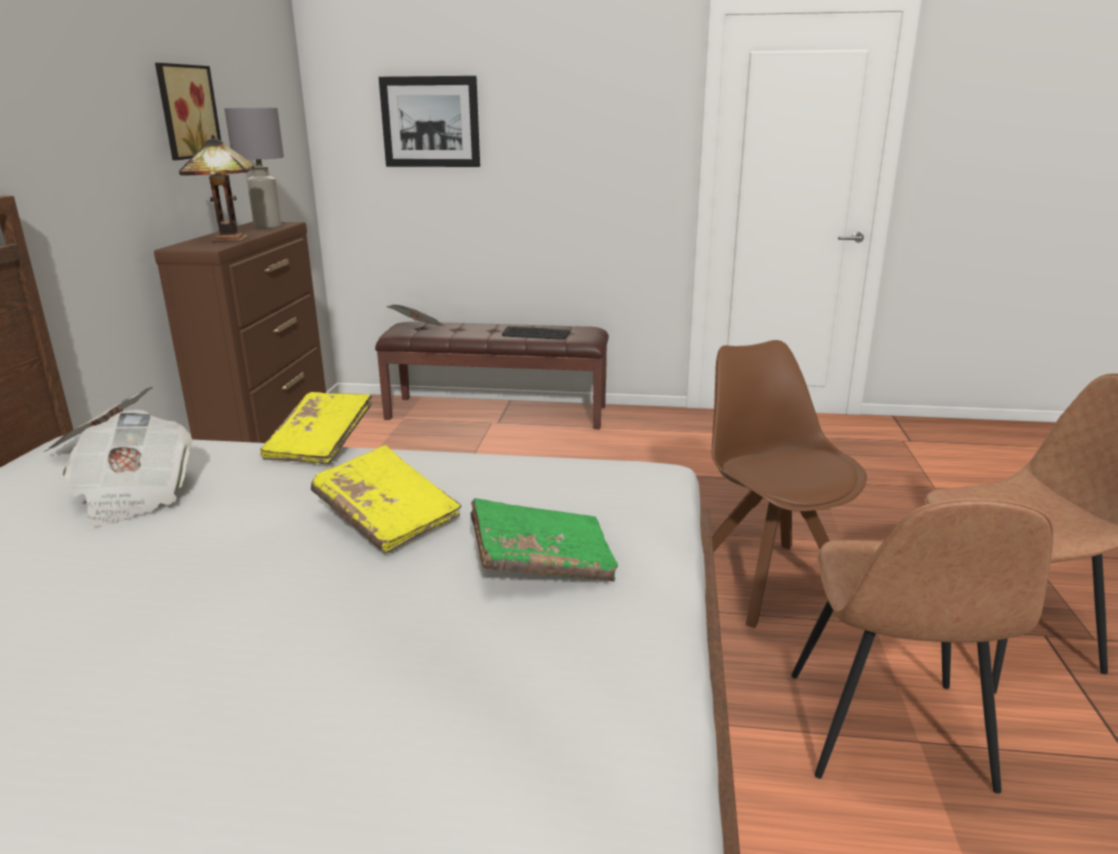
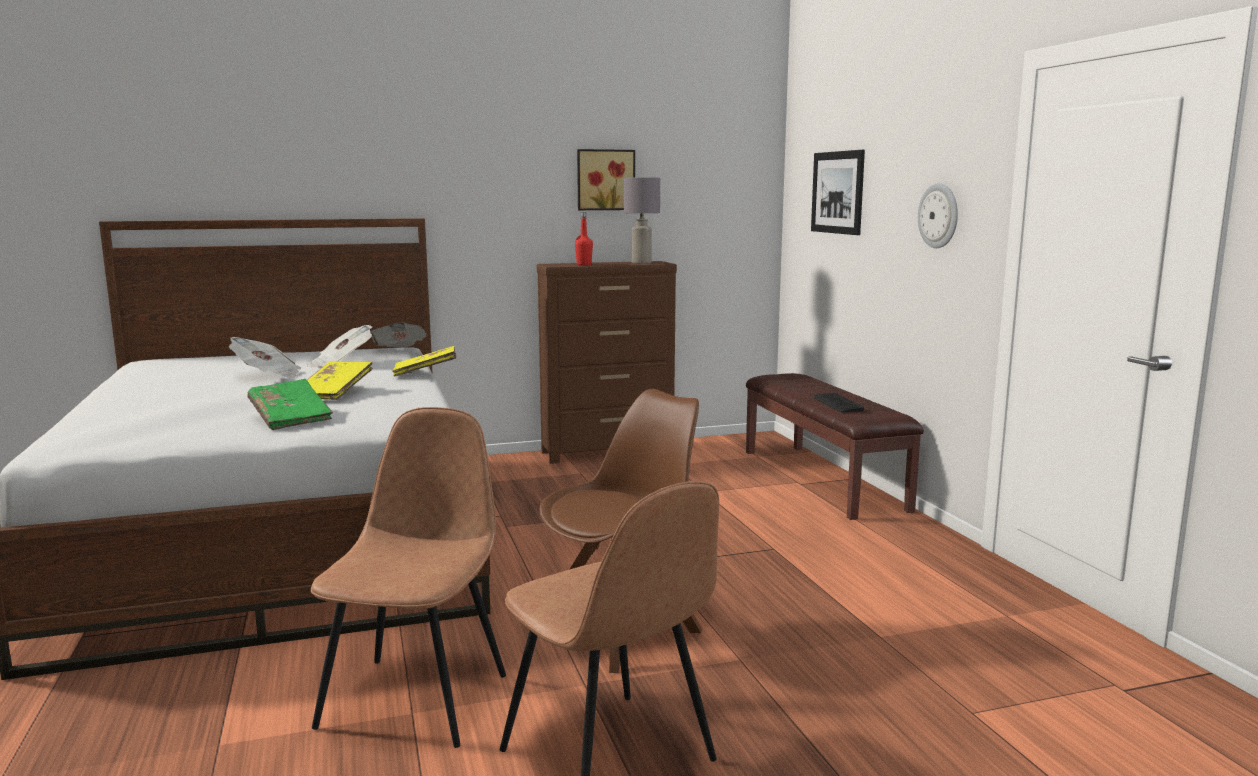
camera: 65 degrees right, 10 degrees down
(231, 240) = (584, 265): table lamp -> red bottle
(419, 331) = (781, 379): newspaper -> newspaper (268, 376)
(606, 143) = (939, 216): none -> wall clock
(887, 733) = (416, 698): brown chair -> brown chair turned 120 degrees clockwise

